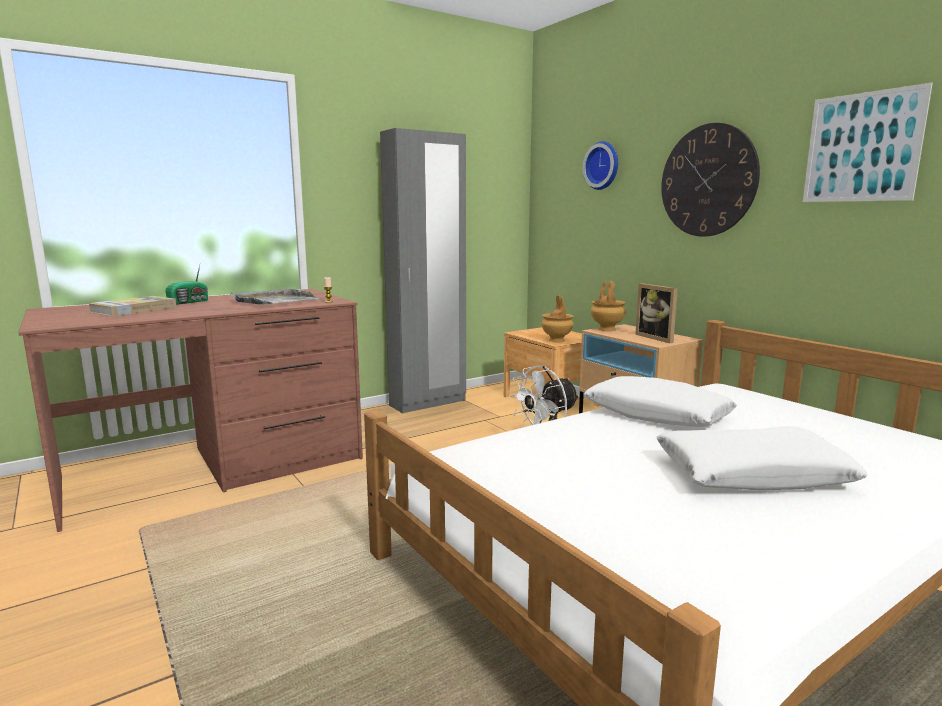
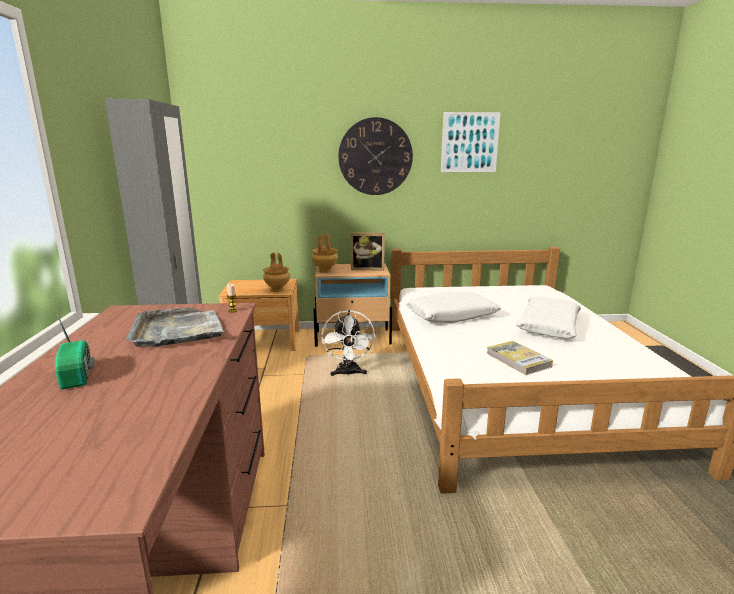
camera: 60 degrees left, 5 degrees up
(134, 309) = (73, 417): book -> book (518, 360)
(603, 166) = (275, 140): wall clock -> none

